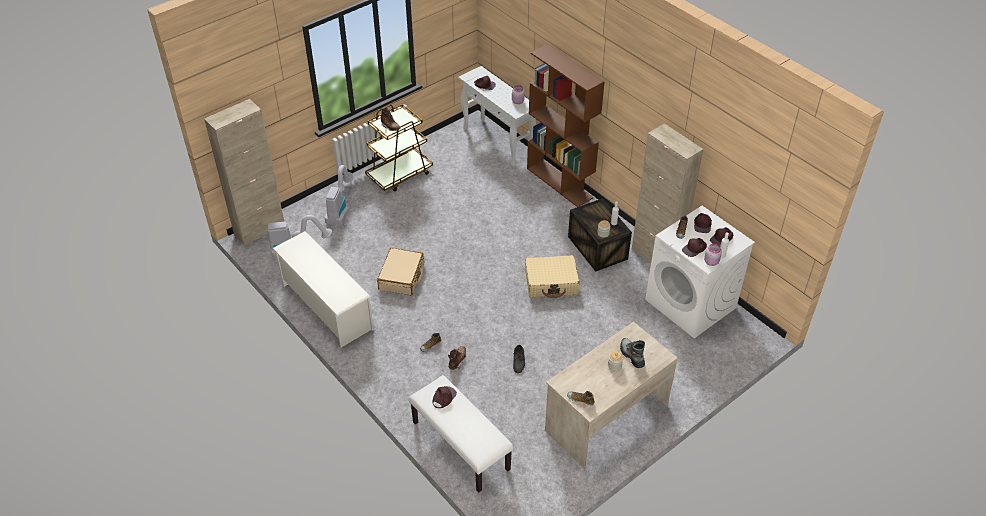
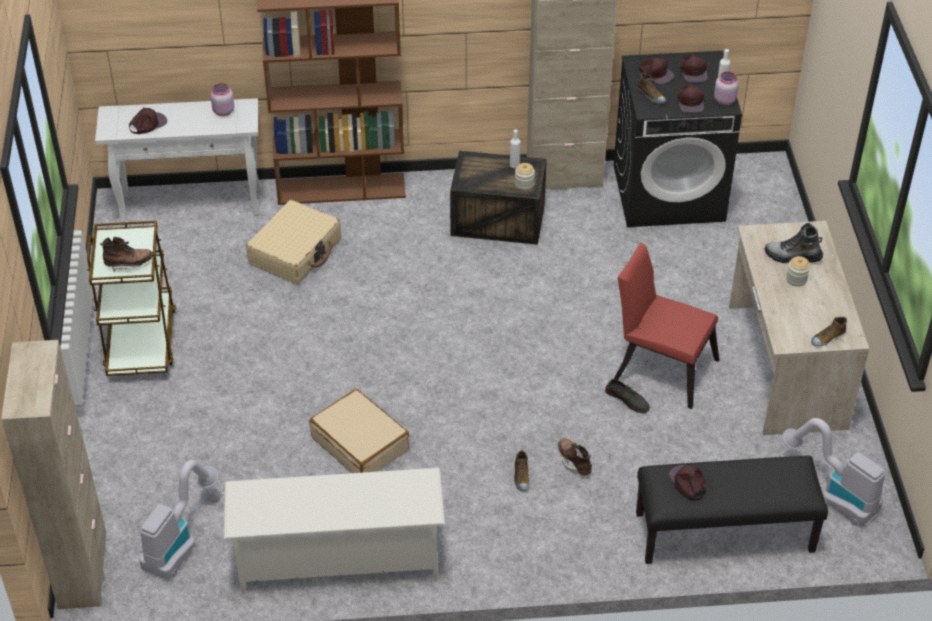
camera: 55 degrees left, 0 degrees up
(340, 210) = (144, 447): vacuum cleaner -> vacuum cleaner (833, 493)
(460, 446) = (724, 533): white bench -> black bench
(551, 282) = (518, 295): beige suitcase -> beige suitcase (295, 252)
(555, 363) = (660, 366): none -> red chair
(691, 304) = (669, 192): white washing machine -> black washing machine

